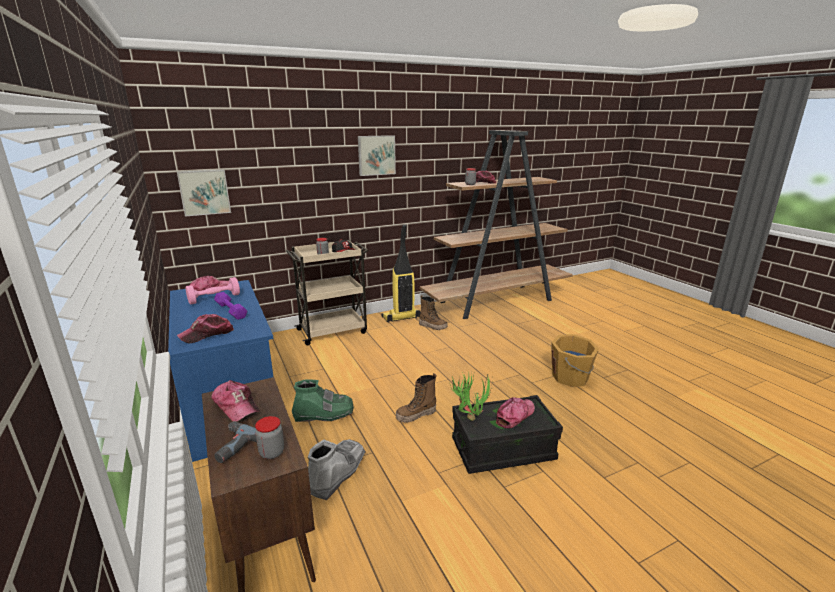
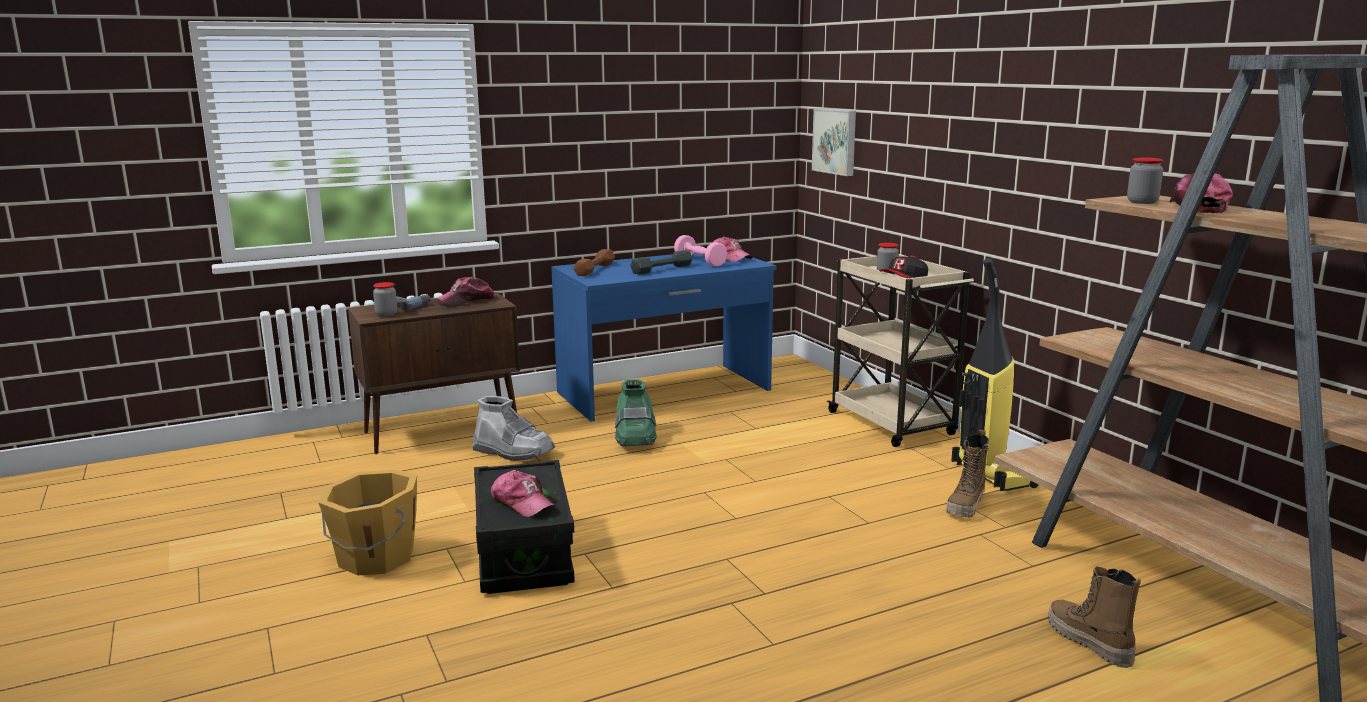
camera: 90 degrees right, 5 degrees down
(207, 334) = (595, 269): cap -> brown dumbbell
(230, 310) = (661, 269): purple dumbbell -> grey dumbbell
(376, 155) = (1044, 108): picture -> none
(416, 415) = (623, 492): boot -> boot (1088, 643)
(469, 416) = (532, 472): potted plant -> none
(571, 377) = (758, 659): orange bucket -> orange bucket (375, 558)

